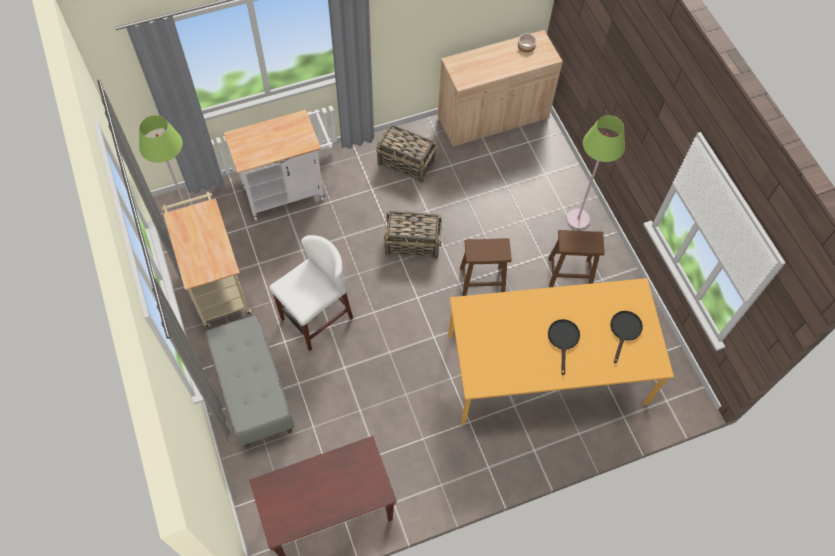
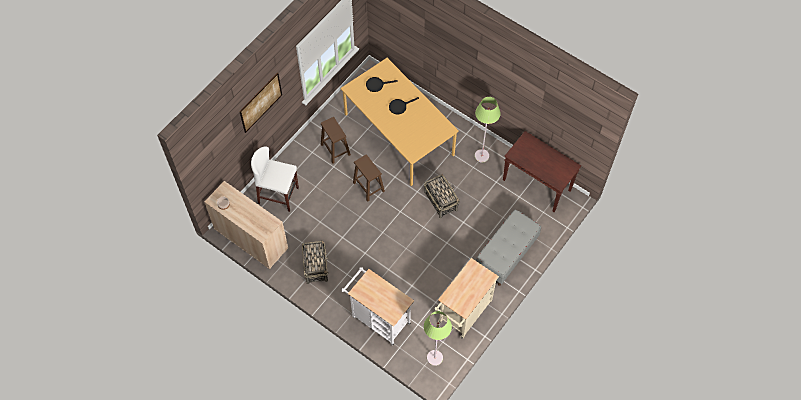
camera: 120 degrees left, 0 degrees up
(316, 318) = (446, 251): white stool -> white stool (278, 195)
(413, 243) = (368, 232): basket -> basket (440, 201)
(578, 219) = (297, 161): green floor lamp -> green floor lamp (481, 156)
(634, 85) = (261, 102): none -> picture

